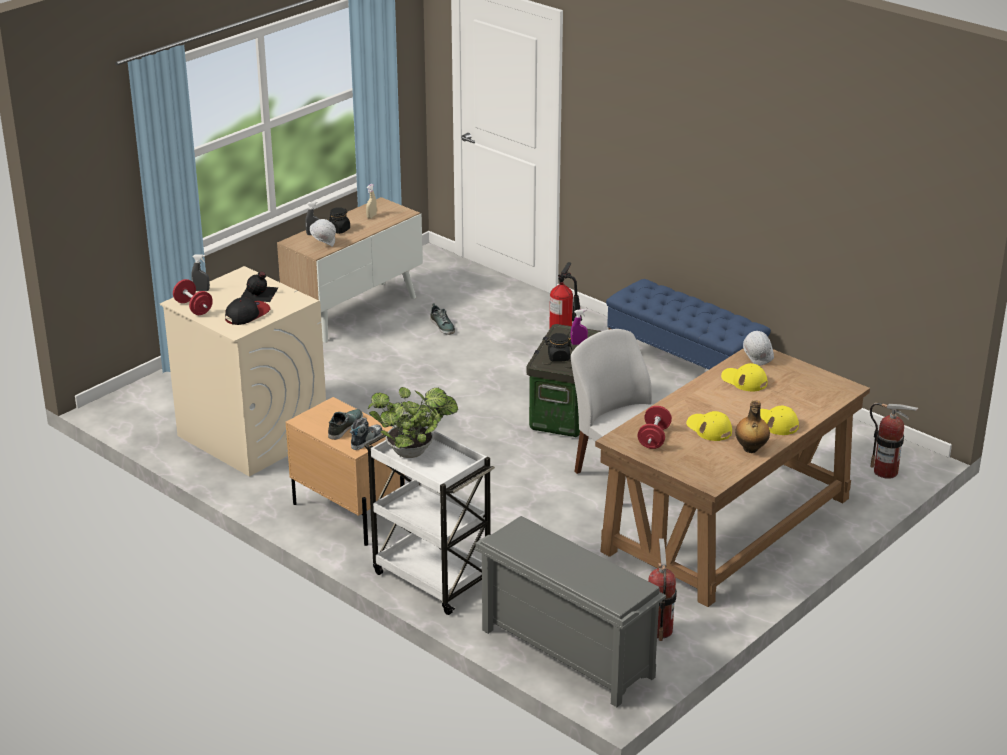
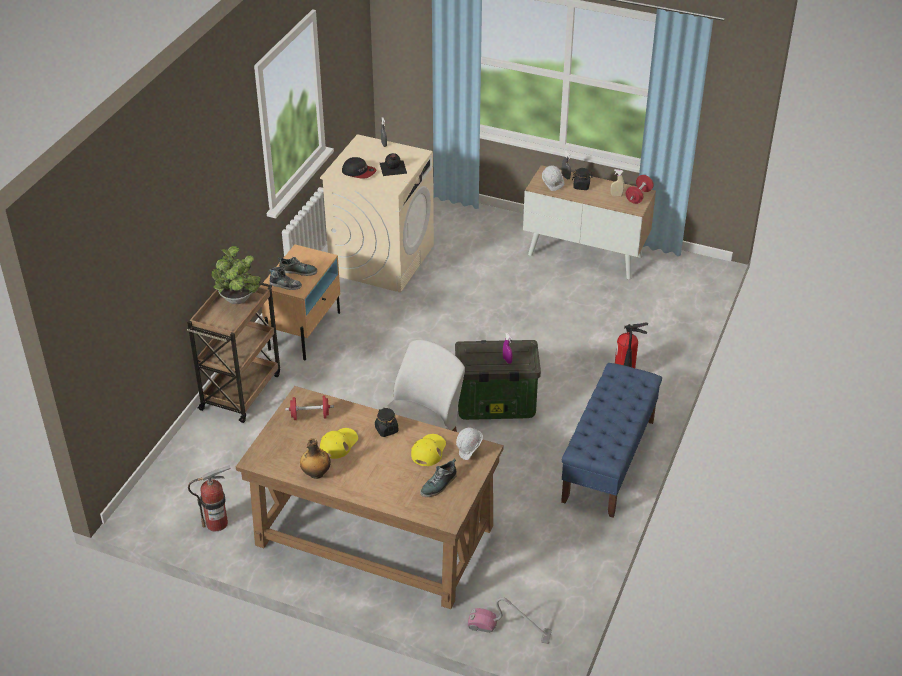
camera: 70 degrees right, 10 degrees up
(193, 308) = (357, 148): red dumbbell -> red dumbbell (638, 196)
(431, 577) = (241, 390): white cart -> brown cart
(443, 326) = (593, 305): shoe -> shoe (439, 484)
(558, 357) = (477, 354): black jar -> black jar (386, 430)
(565, 653) = (173, 478): grey shoe rack -> none
(775, 423) = (364, 482): yellow cap -> none
(885, 471) = (509, 629): fire extinguisher -> vacuum cleaner

